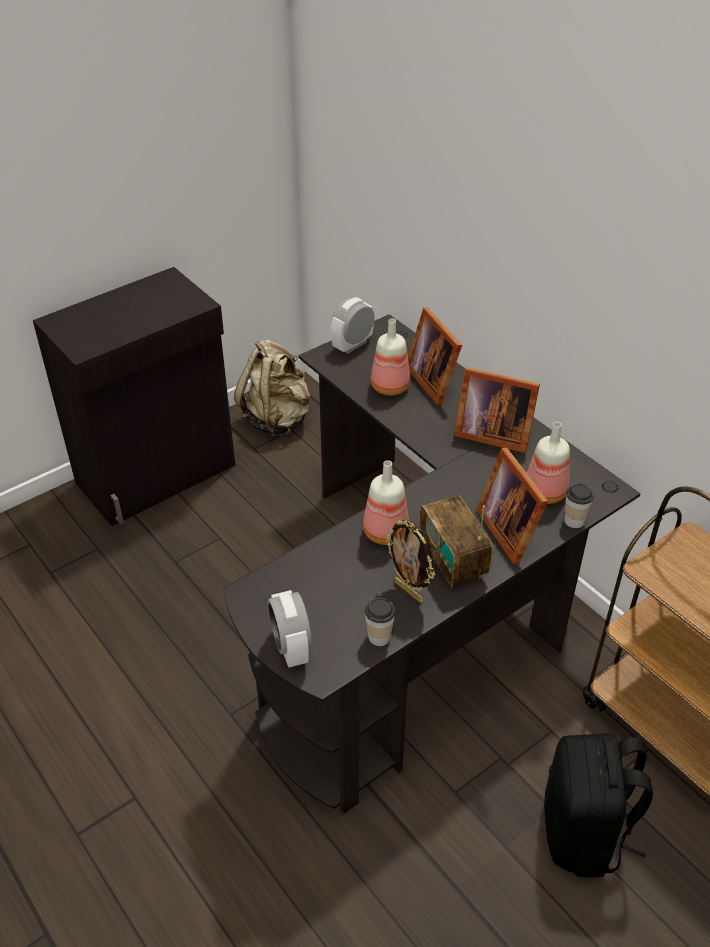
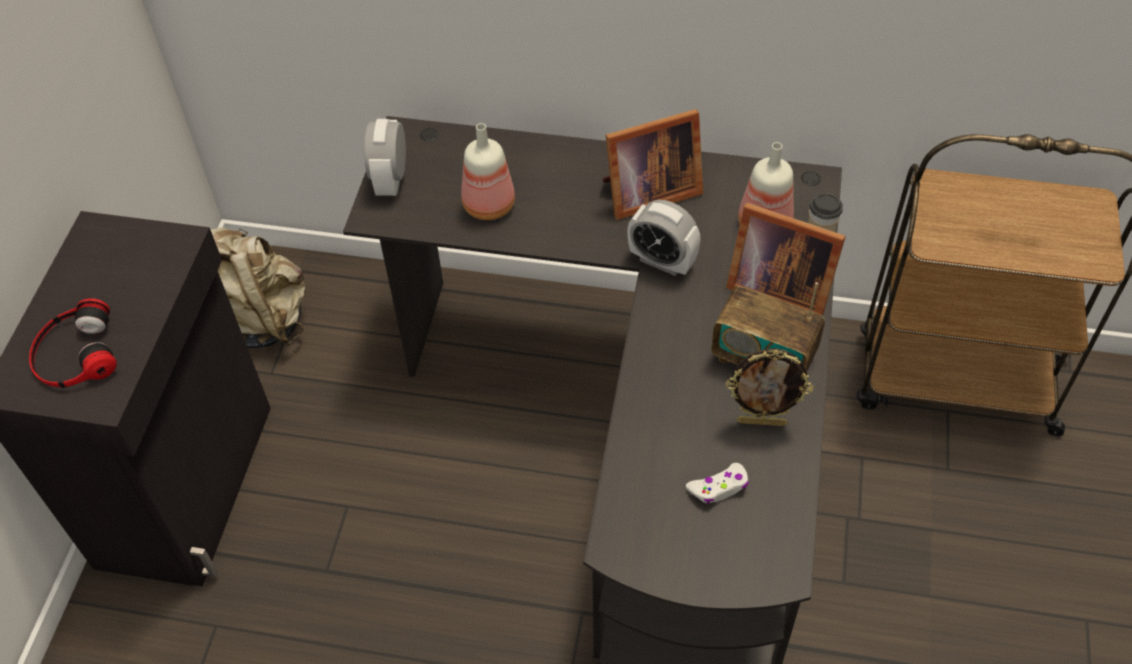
camera: 40 degrees left, 10 degrees up
(96, 324) = (75, 354): none -> headphones
(291, 647) = (724, 569): alarm clock -> alarm clock (662, 261)
(341, 606) = (719, 487): none -> white game controller
(379, 637) = (788, 491): cup -> none
(387, 533) = (673, 375): bottle -> none
(434, 380) = (525, 167): picture frame -> none
(584, 834) = (975, 530): black backpack -> none

